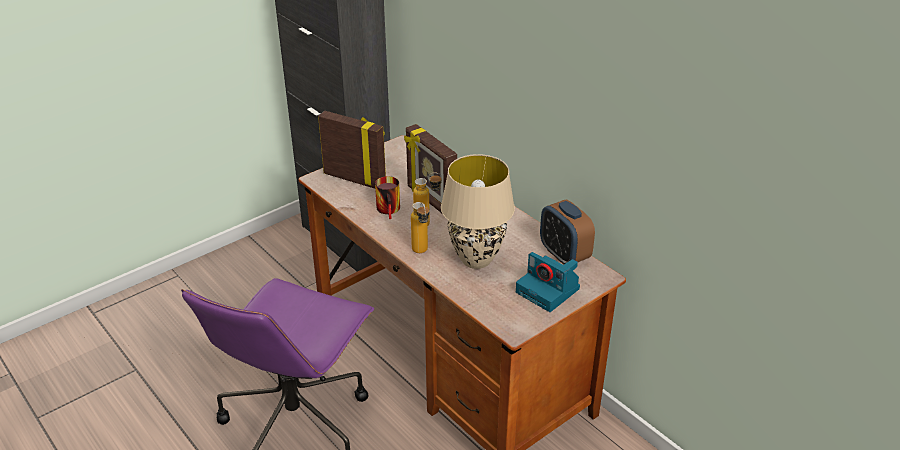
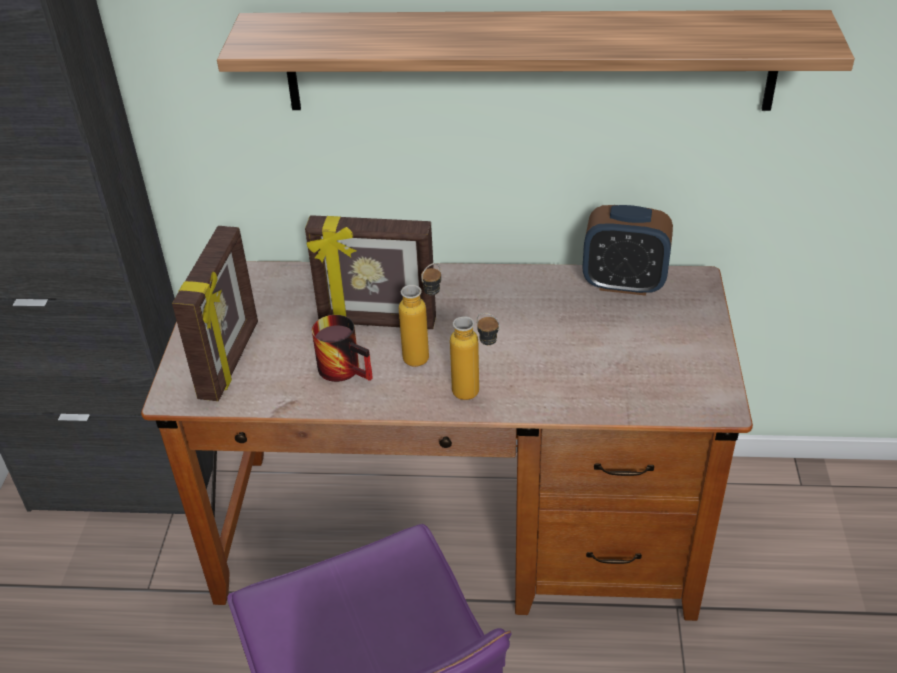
camera: 45 degrees left, 5 degrees up
(355, 179) = (231, 360): picture frame -> picture frame turned 120 degrees clockwise
(476, 260) = (549, 357): beige table lamp -> none
(548, 92) = (528, 61): none -> shelf
(549, 291) = (677, 335): camera -> none

